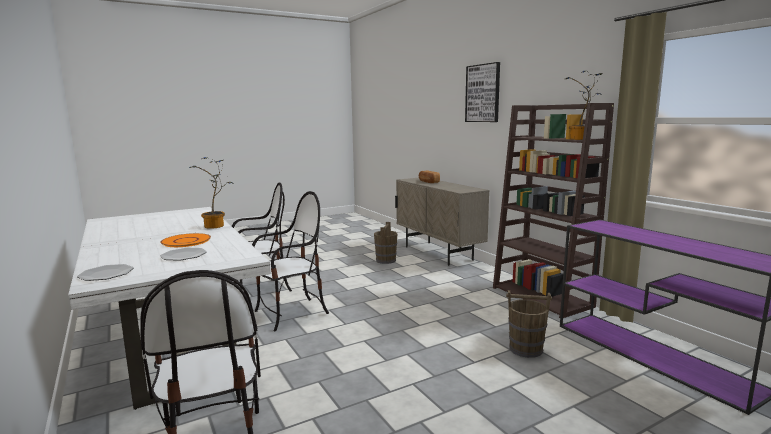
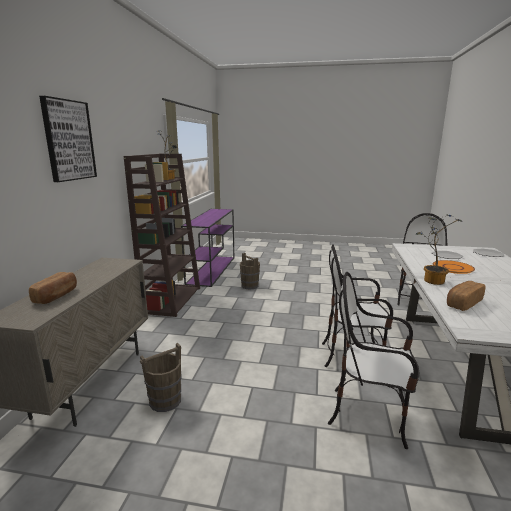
camera: 140 degrees left, 5 degrees up
(196, 218) = (463, 303): none -> bread

